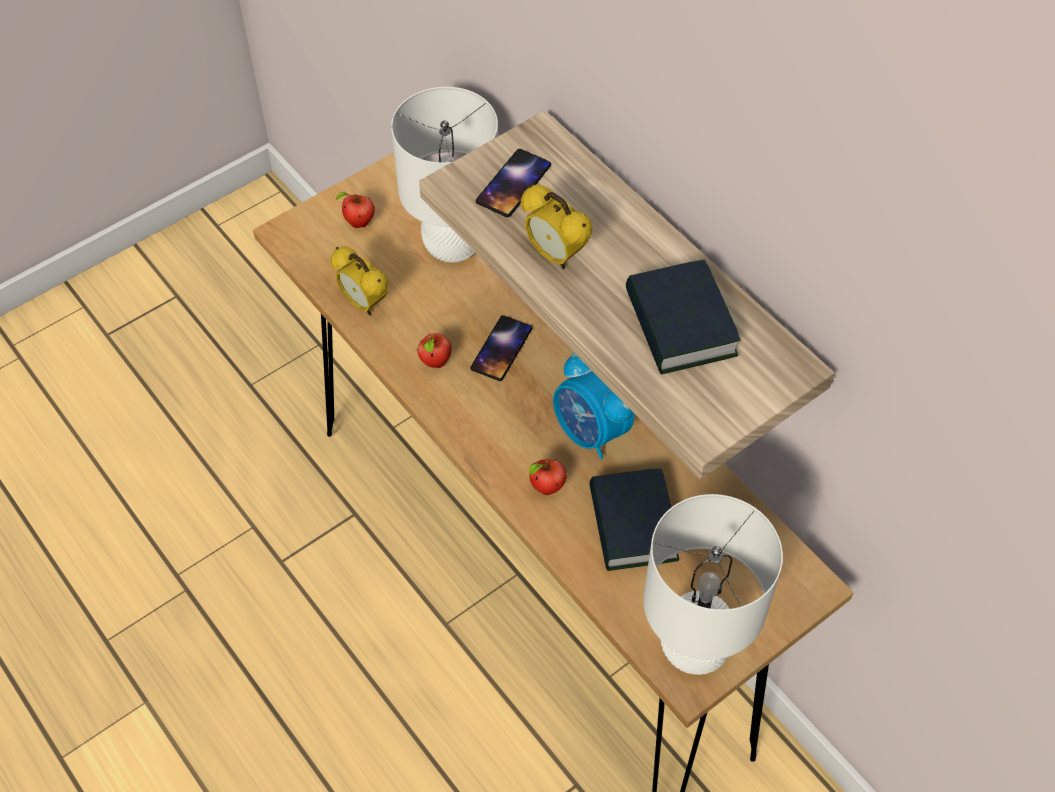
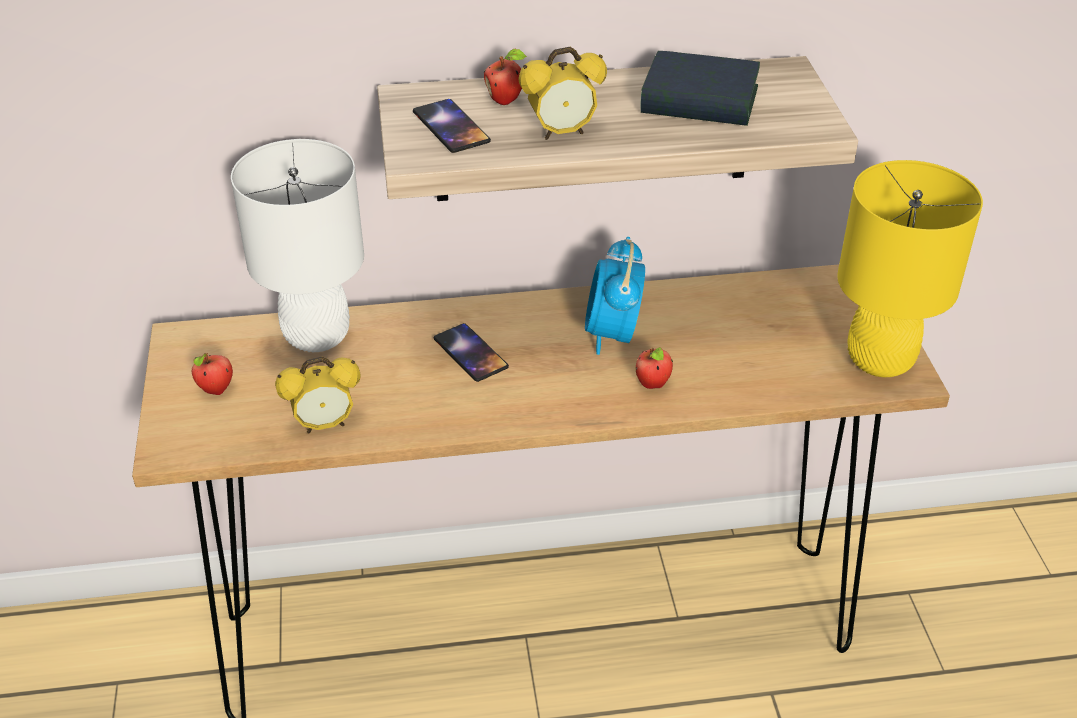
camera: 60 degrees left, 15 degrees down
(436, 363) = (448, 402): apple -> apple (506, 101)
(591, 432) = (612, 335): alarm clock -> alarm clock turned 105 degrees clockwise
(632, 525) = (731, 349): book -> none
(693, 651) = (882, 364): white table lamp -> yellow table lamp

